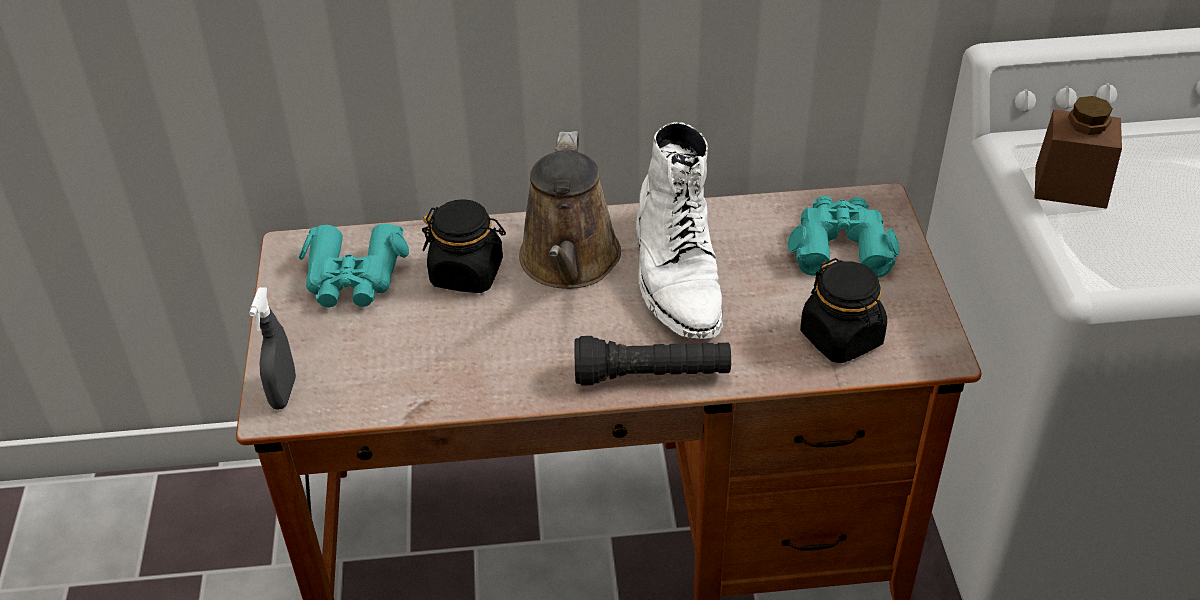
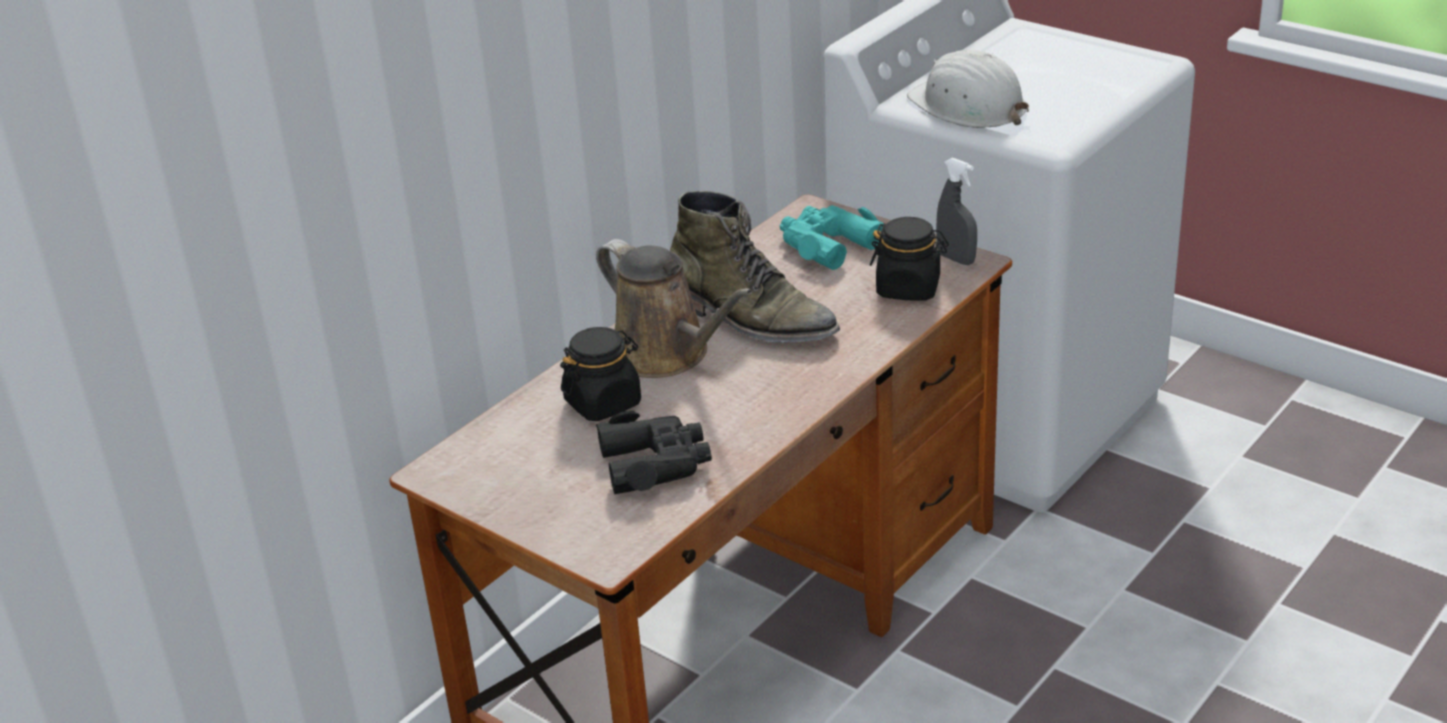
camera: 45 degrees left, 10 degrees down
(283, 393) = (595, 545): grey spray bottle -> grey spray bottle (956, 259)
(353, 277) = (519, 456): turquoise binoculars -> none
(419, 355) = (655, 463): none -> black binoculars
(652, 376) = (831, 375): black flashlight -> none
(677, 275) = (751, 318): white boot -> green boot
(1070, 186) = (968, 106): brown jar -> white hard hat

